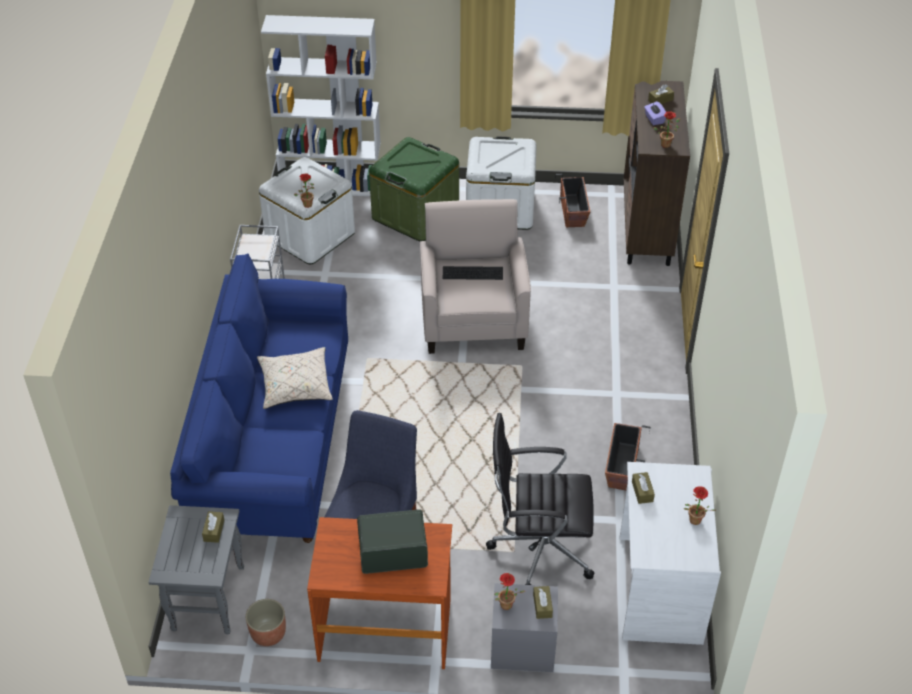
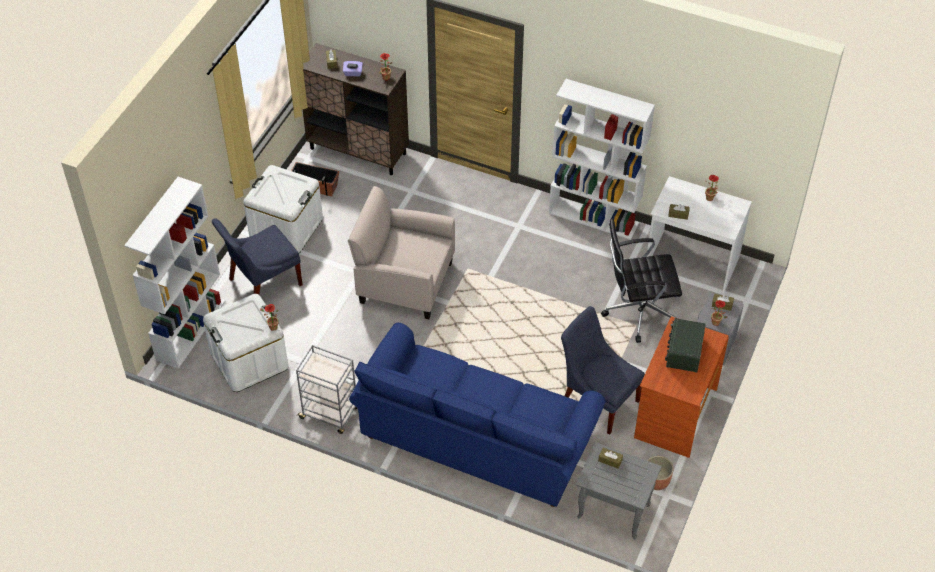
camera: 70 degrees left, 5 degrees up
(295, 386) = (473, 388): beige pillow -> none
(415, 214) = (262, 283): green storage box -> blue chair
(473, 272) = (401, 249): keyboard -> none
(539, 548) = (638, 311): black office chair -> black office chair turned 60 degrees clockwise
(622, 466) = (585, 245): planter -> none
(675, 463) = (594, 218): none -> white bookcase

